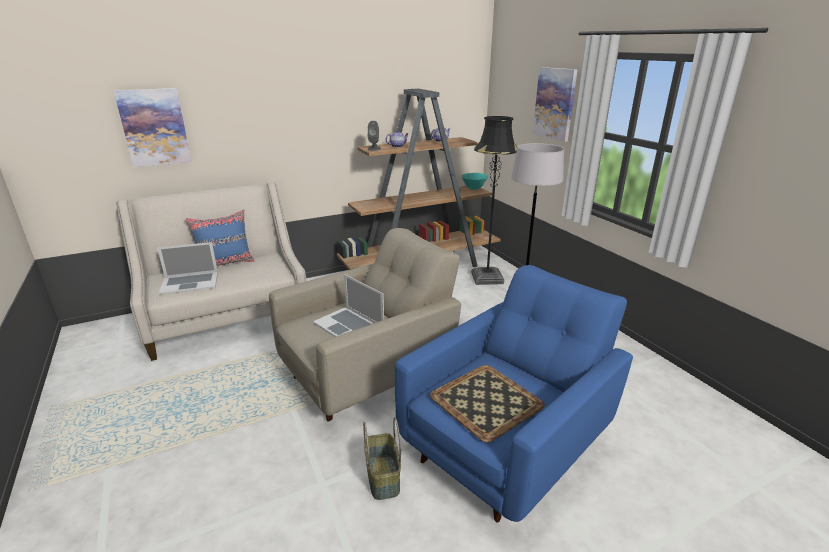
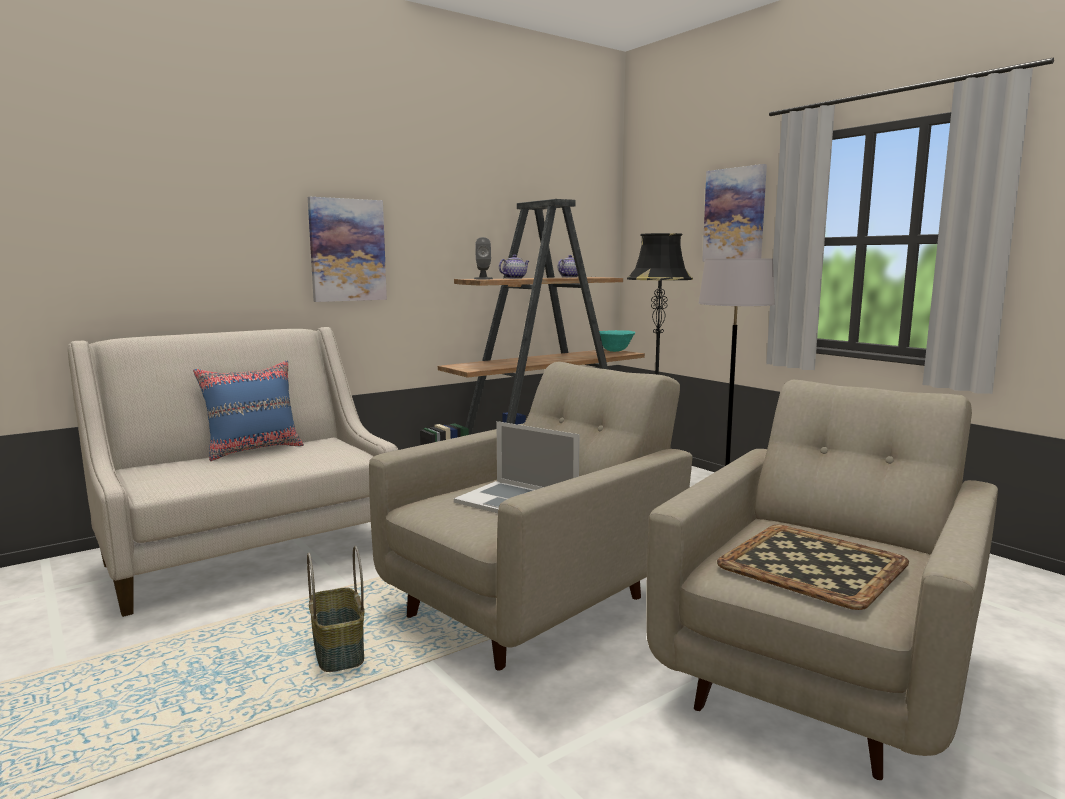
camera: 10 degrees left, 15 degrees down
(154, 127) = (147, 228): picture -> picture (347, 250)
(190, 283) = (201, 472): laptop -> none
(382, 477) = (640, 739): basket -> basket (337, 650)
(508, 444) = (821, 670): blue armchair -> beige armchair

